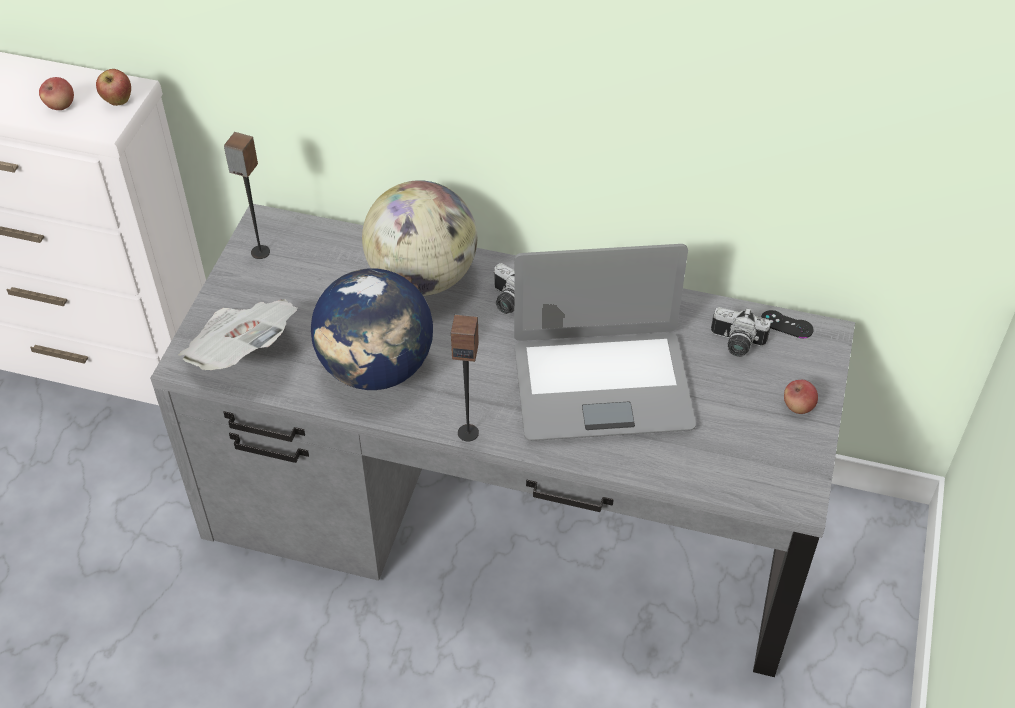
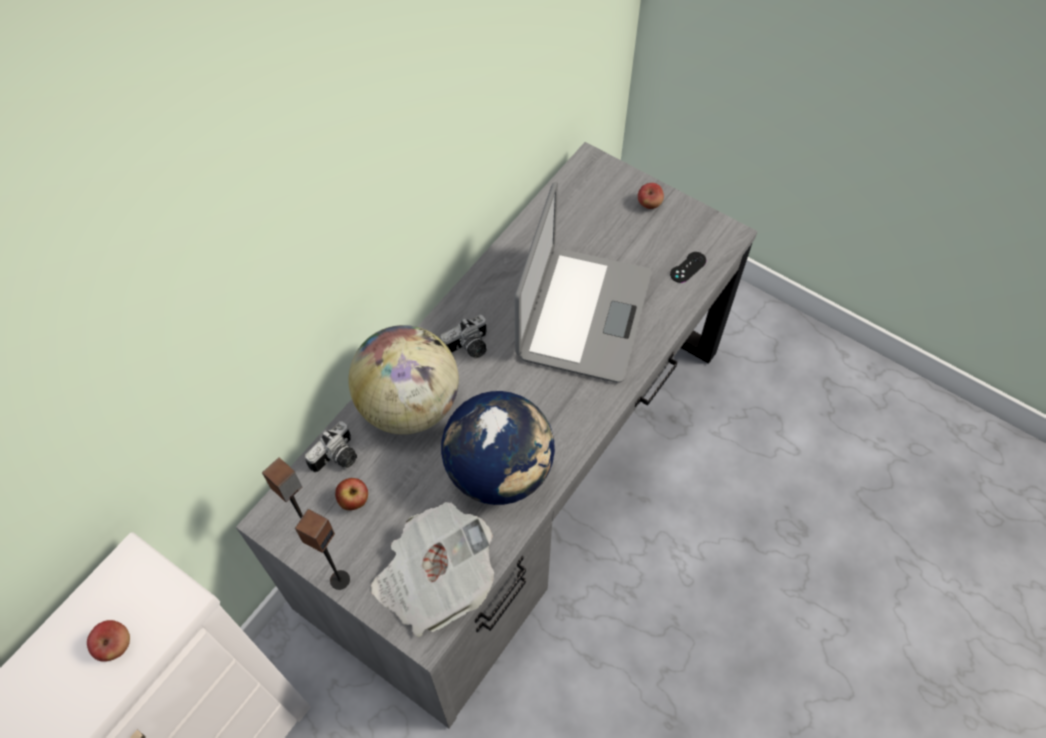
camera: 70 degrees left, 10 degrees up
(118, 101) = (144, 580): apple -> apple (354, 501)
(468, 432) = (595, 422): speaker -> speaker (339, 579)
(736, 344) = (577, 217): camera -> camera (338, 458)
(786, 324) = (571, 180): black game controller -> black game controller (688, 267)

